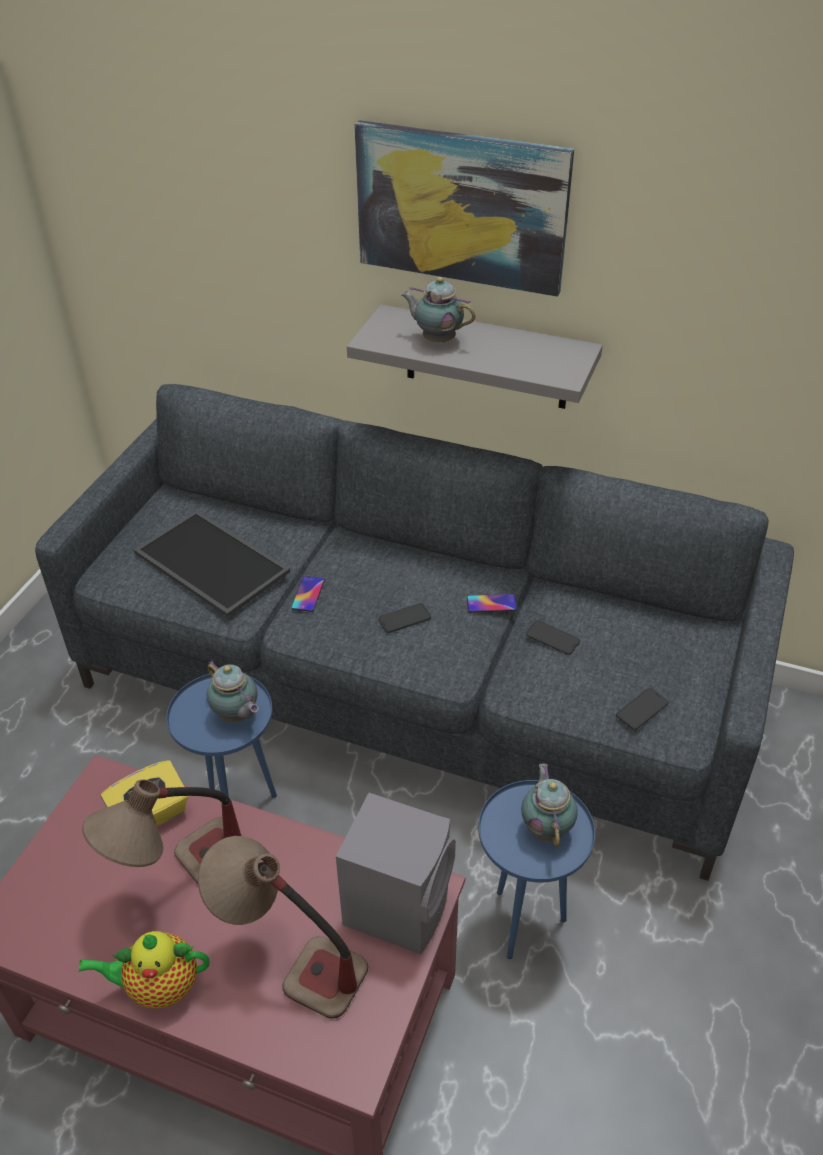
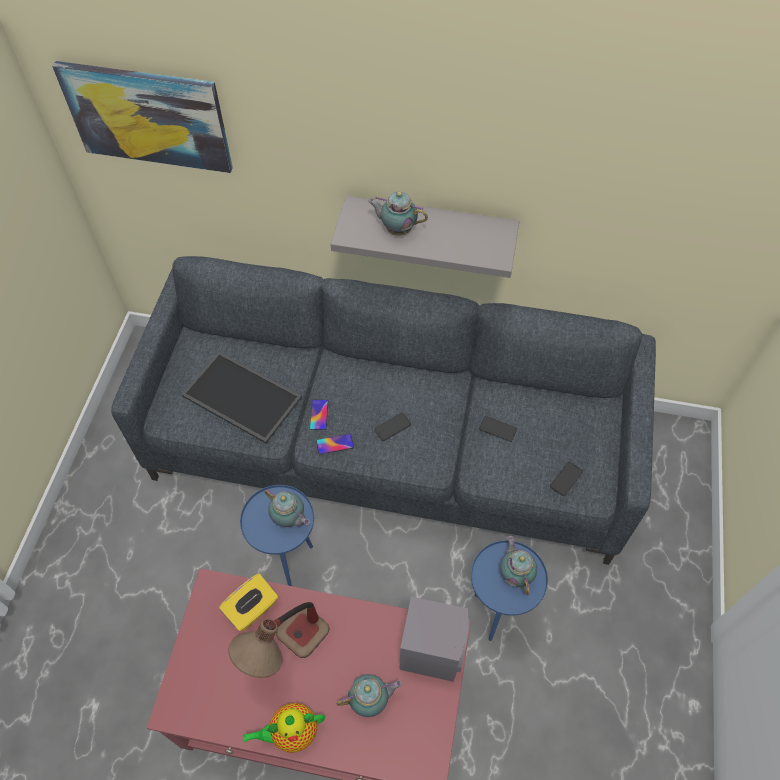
camera: 10 degrees left, 15 degrees up
(289, 961) = (371, 700): table lamp -> teapot
(461, 207) = (410, 135): picture -> picture (148, 116)
(491, 603) = (450, 405): phone -> phone (335, 444)

